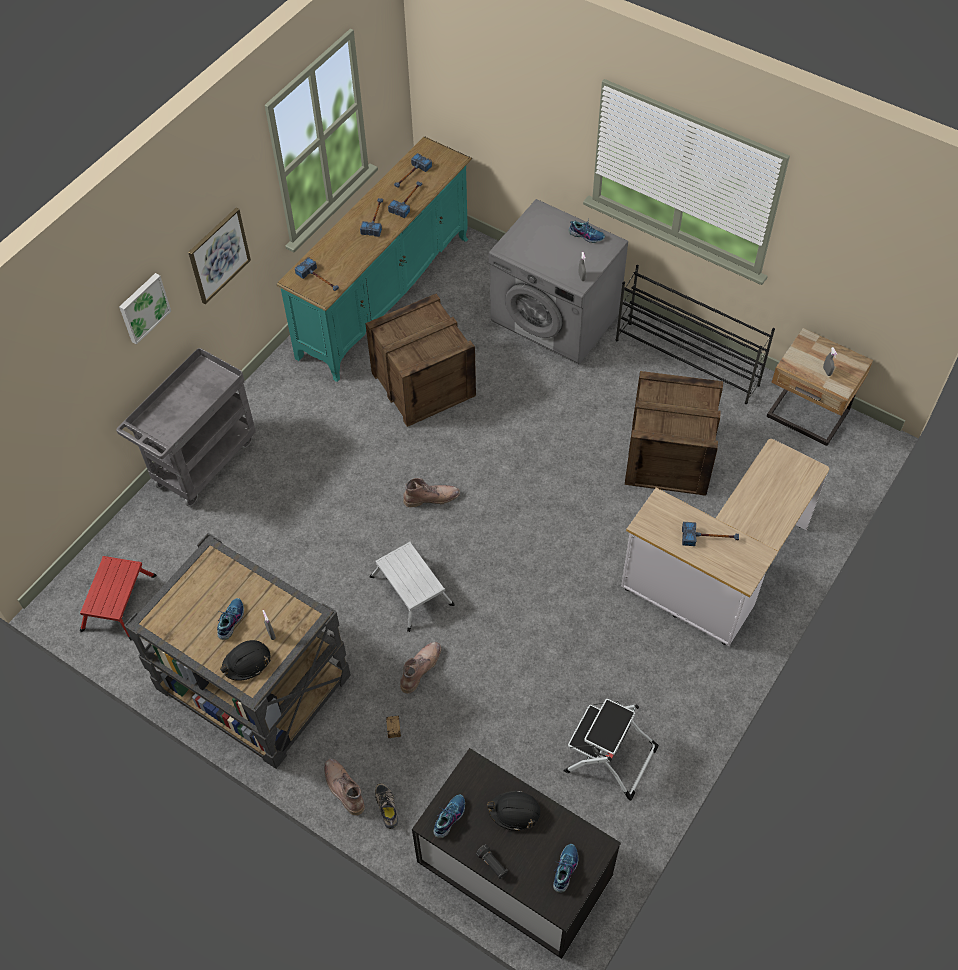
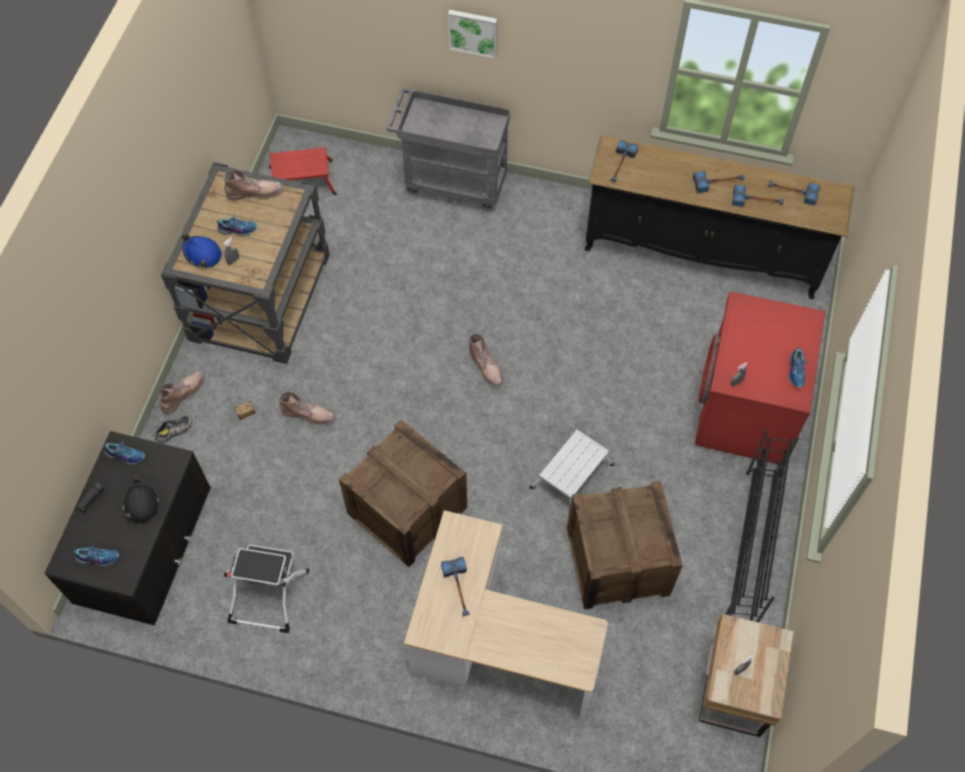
camera: 70 degrees right, 5 degrees up
(189, 592) = (255, 192): none -> brown boot
(218, 255) = (570, 66): picture -> none
(247, 663) = (202, 254): black hard hat -> blue hard hat
(386, 297) = (702, 255): turquoise dresser -> black dresser
(412, 591) = (383, 383): white step ladder -> white step ladder (571, 476)
(423, 384) = (611, 319): crate -> crate (407, 510)
(555, 322) = (743, 409): grey washing machine -> red washing machine

